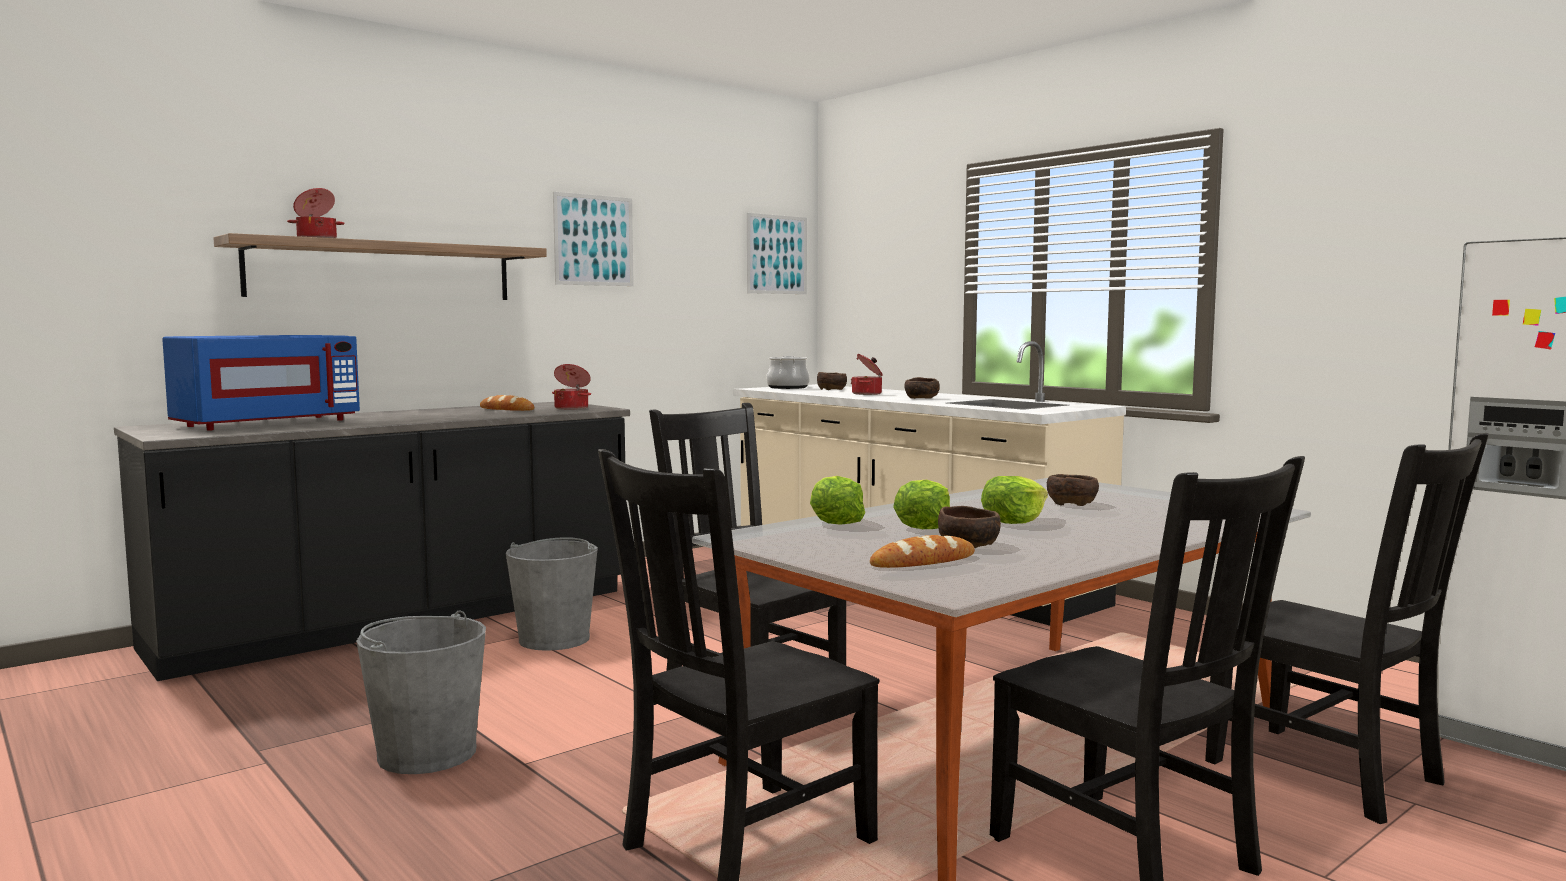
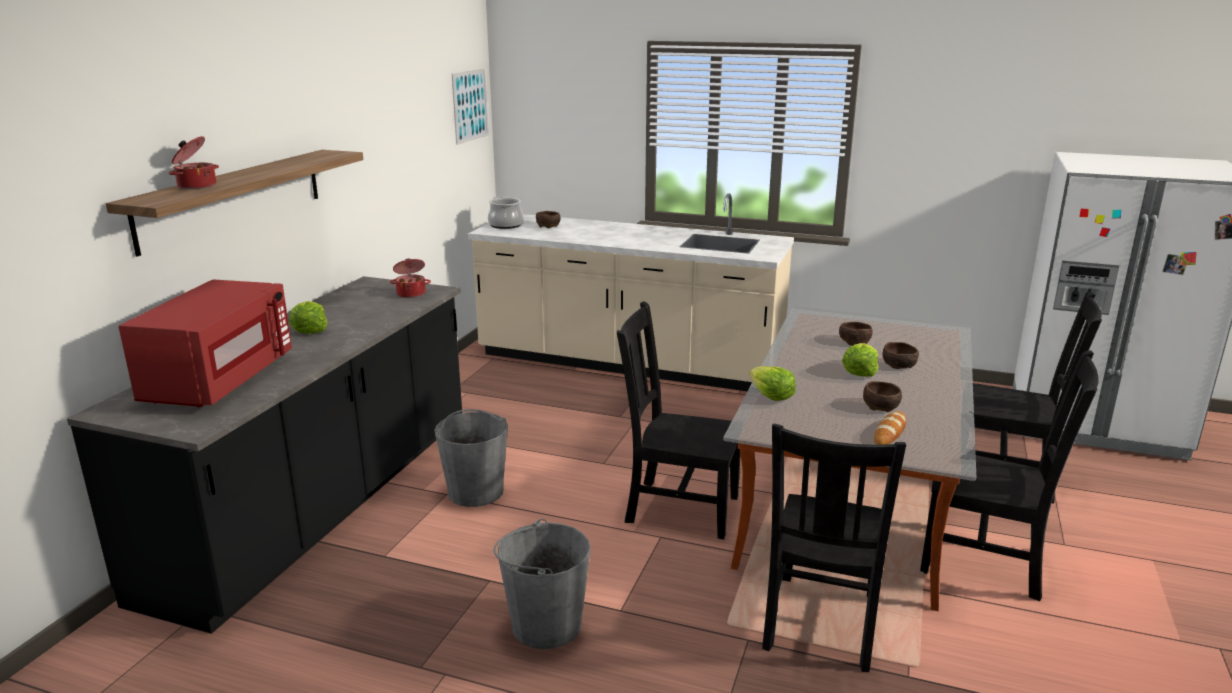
camera: 30 degrees left, 15 degrees up
(267, 424) = (219, 380): blue microwave -> red microwave
(506, 409) = (361, 305): bread -> none
(594, 240) = (365, 125): picture -> none
(867, 394) = (593, 233): cooking pot -> none
(922, 398) = (648, 239): brown bowl -> brown bowl (899, 365)
(923, 526) = (825, 389): lettuce -> lettuce (309, 330)

